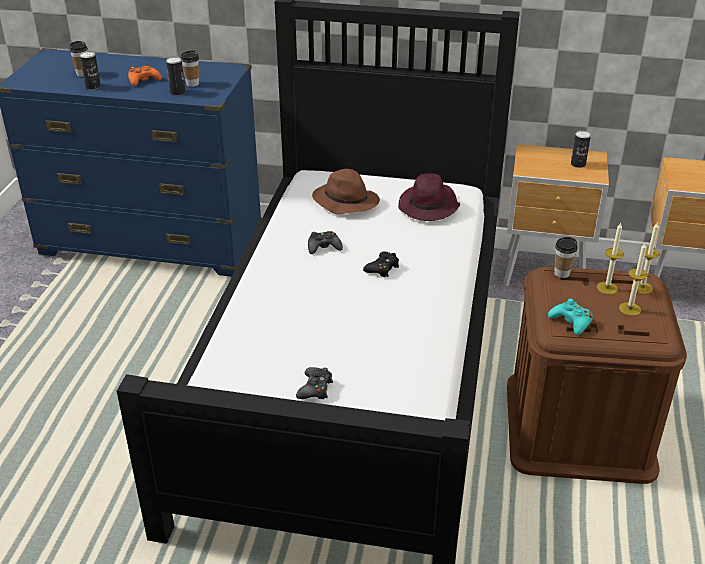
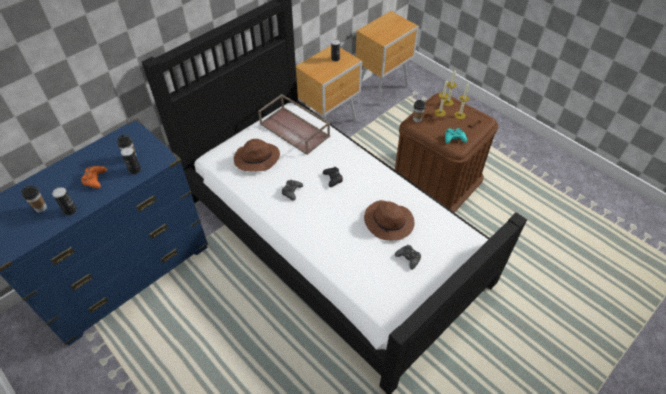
camera: 55 degrees left, 15 degrees up
(360, 346) = (389, 222): none -> brown hat
(428, 207) = (295, 130): purple hat -> brown tray

